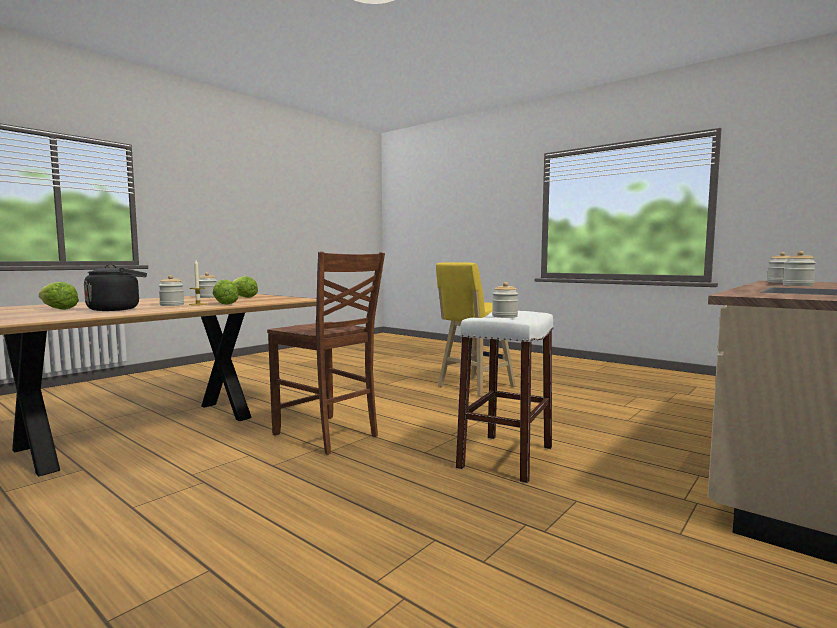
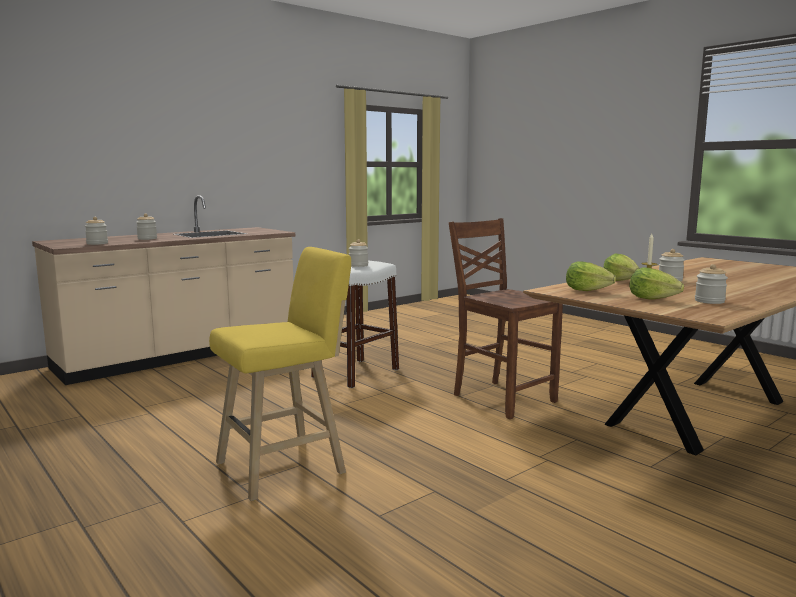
camera: 170 degrees left, 5 degrees up
(58, 309) = (749, 275): lettuce -> lettuce (587, 290)
(117, 309) = (690, 274): black kettle -> none

